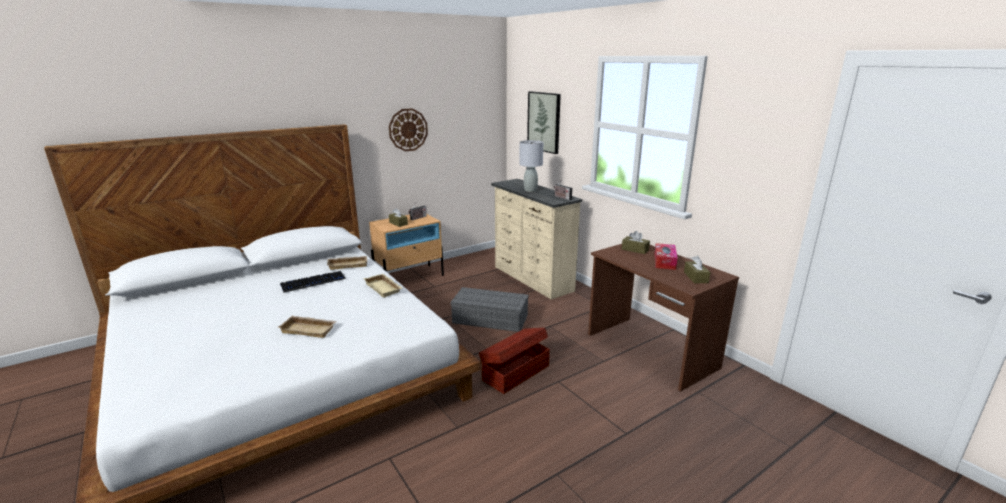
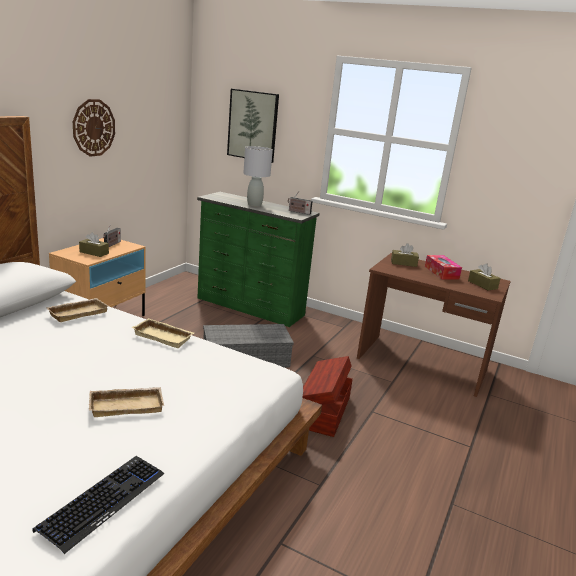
camera: 30 degrees left, 0 degrees up
(313, 282) = (55, 342): keyboard -> keyboard (103, 501)
(532, 279) = (250, 307): beige dresser -> green dresser

